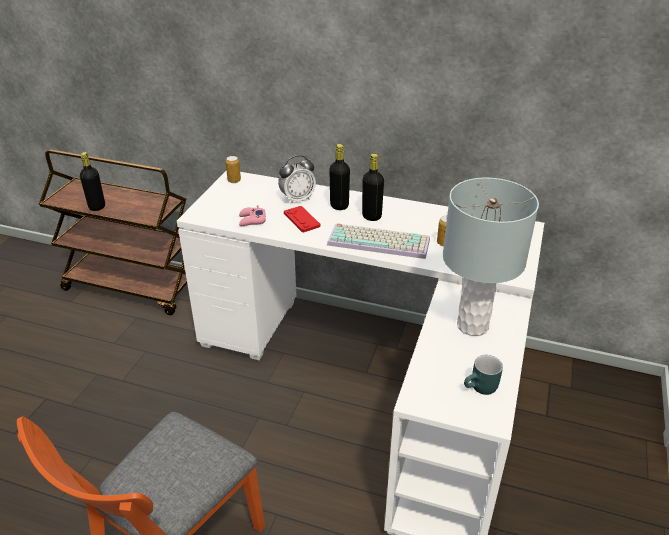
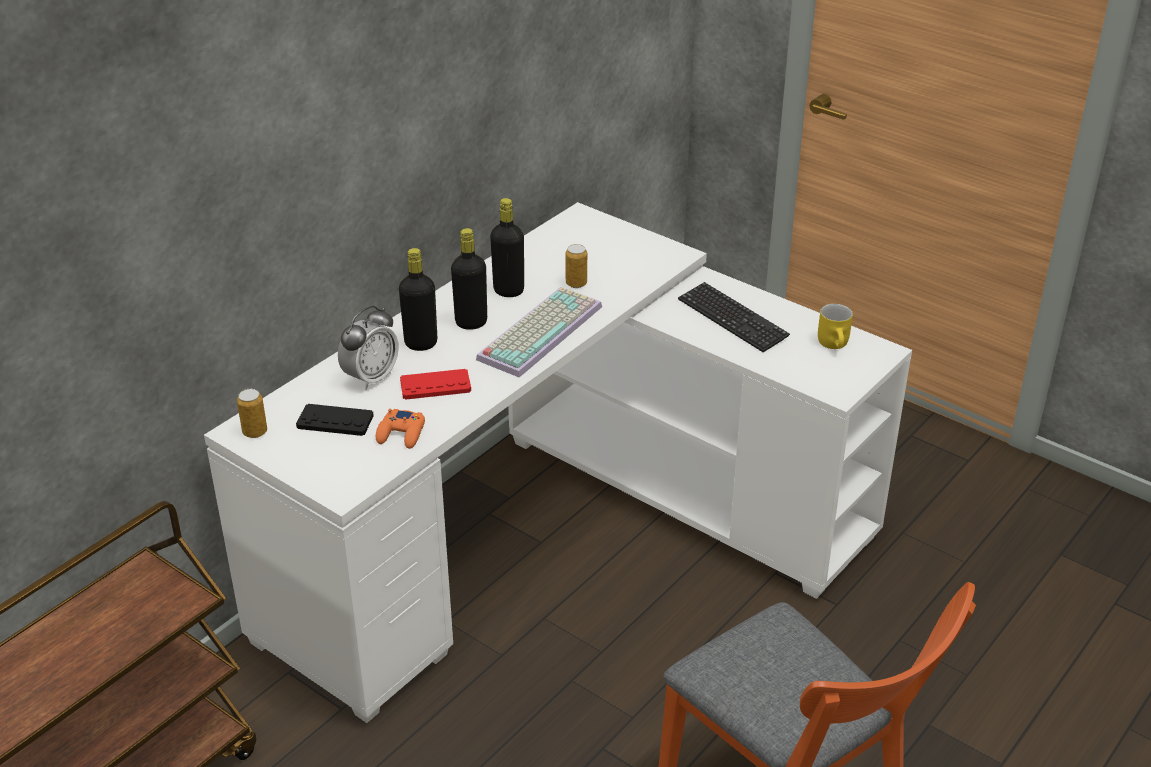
camera: 70 degrees left, 0 degrees up
(97, 207) = (78, 676): black bottle -> black bottle (508, 290)
(252, 220) = (401, 434): pink game controller -> orange game controller
(253, 199) = (335, 421): none -> black game controller
(297, 199) = (371, 378): alarm clock -> alarm clock turned 45 degrees clockwise
(473, 326) = (732, 319): grey table lamp -> keyboard
(481, 389) = (836, 344): turquoise mug -> yellow mug

